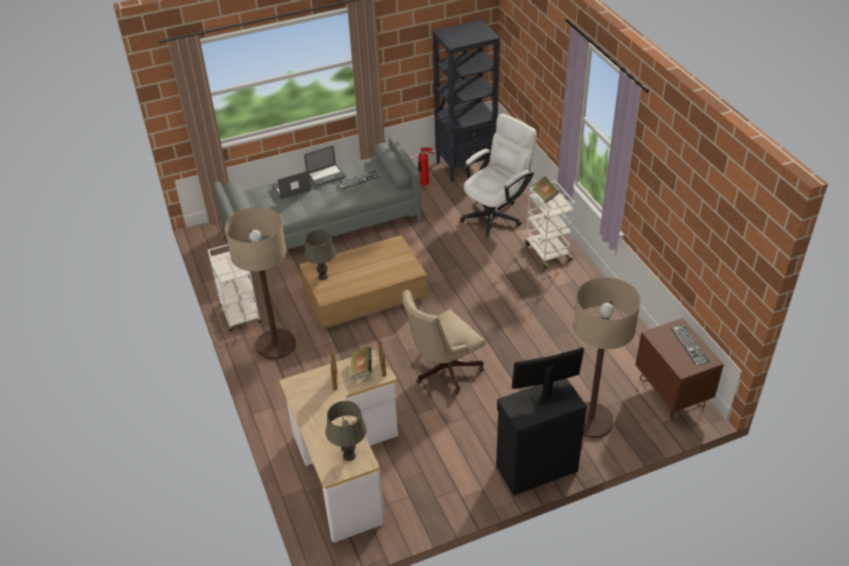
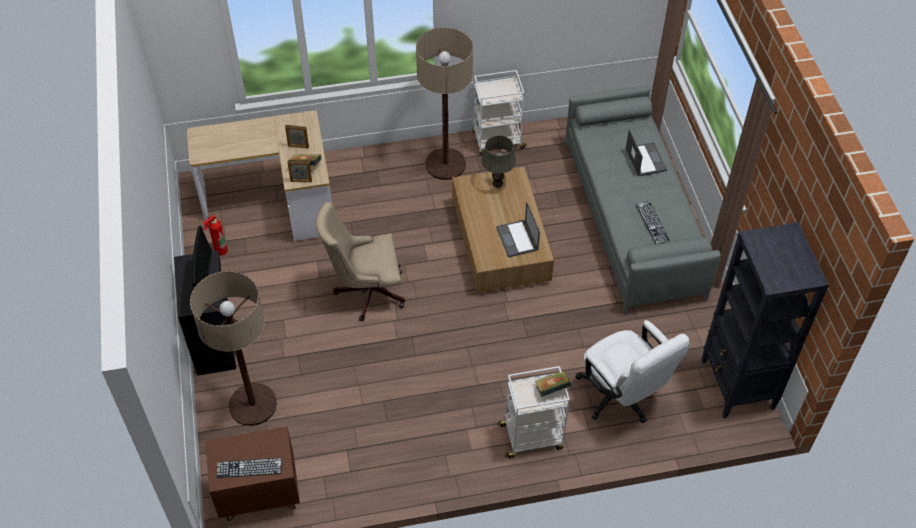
camera: 100 degrees right, 10 degrees up
(326, 175) = (667, 192): laptop -> laptop (517, 239)
(349, 455) = (210, 146): grey table lamp -> none
(424, 183) = (703, 330): fire extinguisher -> fire extinguisher (219, 251)
(443, 370) = (366, 291): beige office chair -> beige office chair turned 75 degrees counterclockwise

